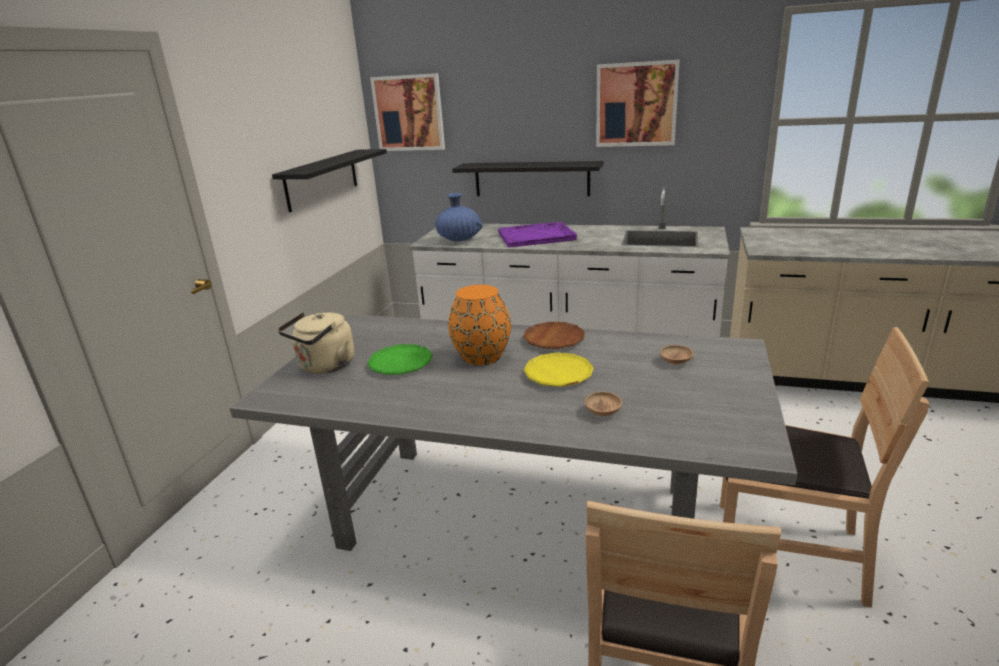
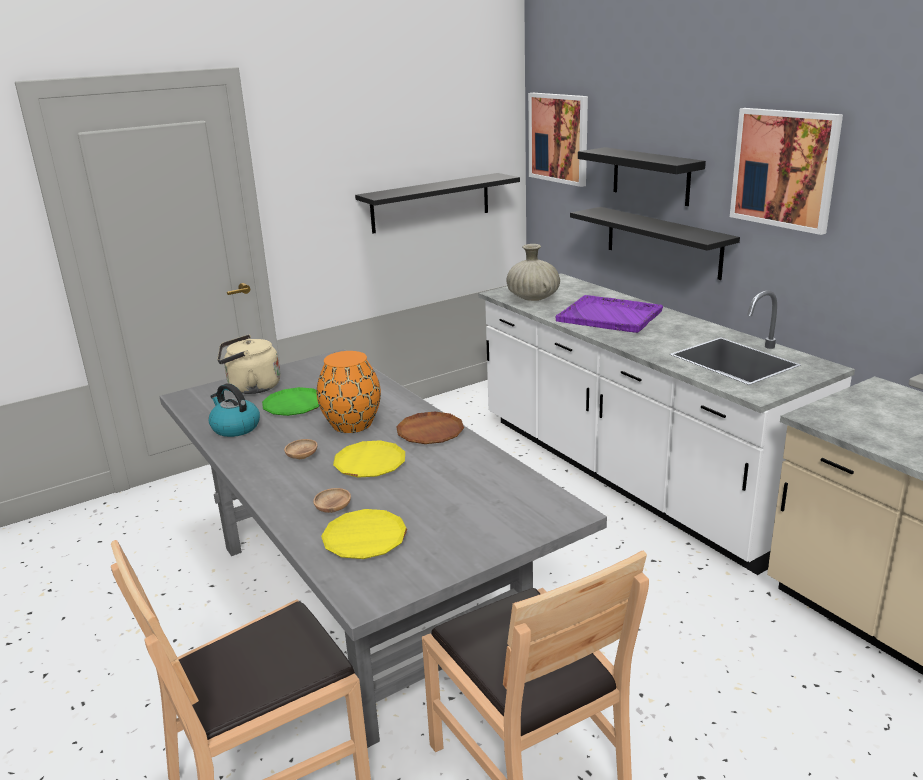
camera: 40 degrees right, 0 degrees up
(380, 398) = (235, 428): none -> kettle
(459, 240) = (533, 298): blue vase -> beige vase
(513, 129) = (651, 176): none -> black shelf
(670, 418) = (365, 539): none -> yellow plate
(675, 362) = (476, 498): brown bowl -> brown bowl (302, 457)

